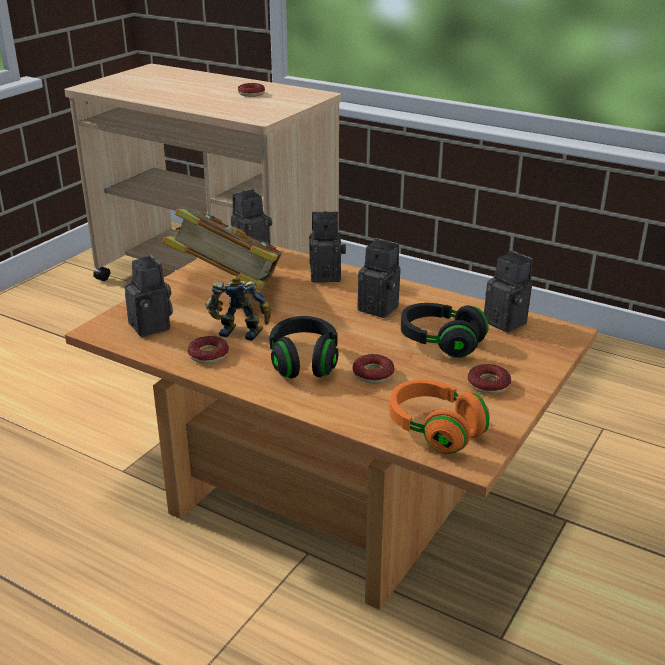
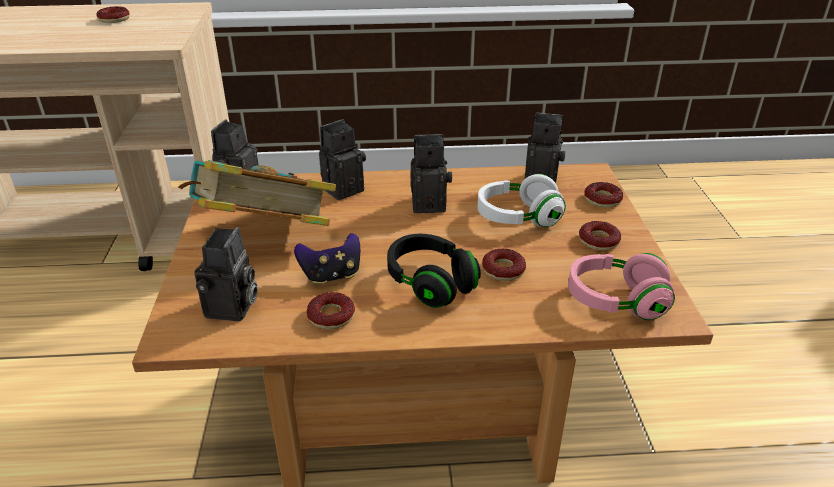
camera: 35 degrees left, 5 degrees up
(153, 327) = (232, 309): camera -> camera turned 75 degrees clockwise
(241, 331) = (331, 276): toy robot -> game controller
(435, 430) = (616, 301): orange headphones -> pink headphones
(441, 342) = (518, 217): black headphones -> white headphones
(542, 356) = (602, 199): none -> donut

